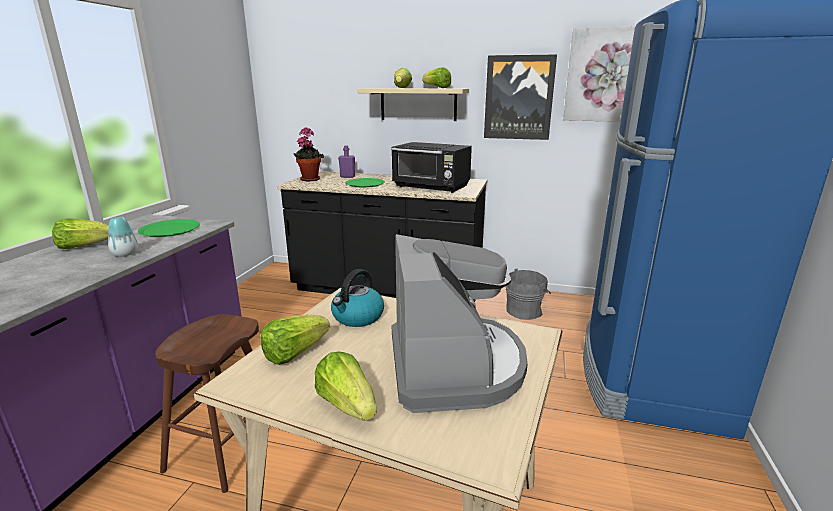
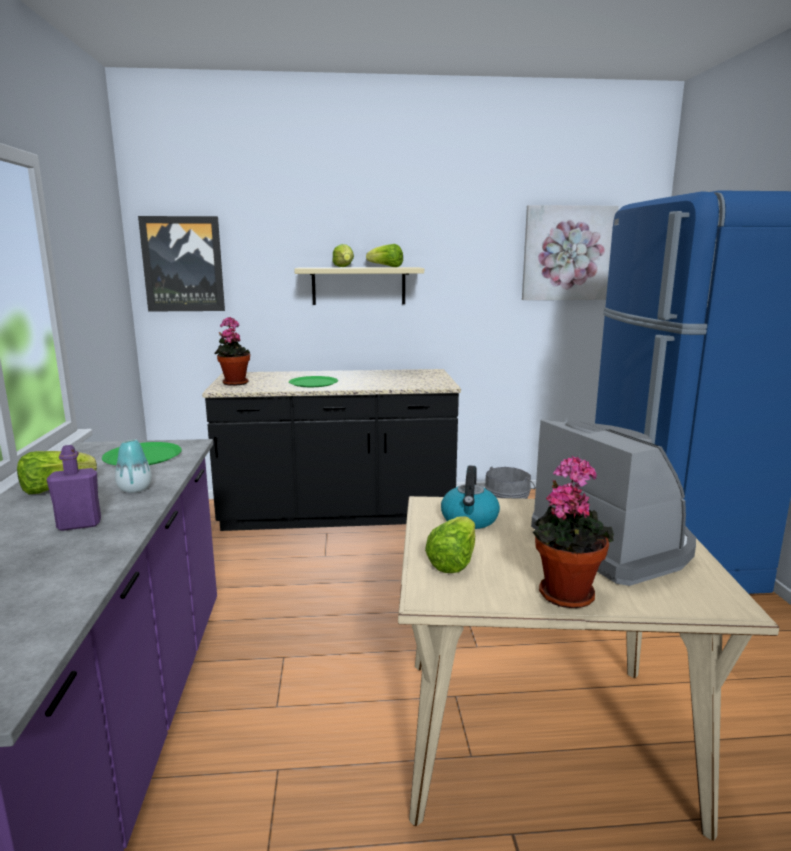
camera: 20 degrees left, 5 degrees down
(225, 448) = (285, 724): brown stool -> none
(347, 176) = (278, 376): purple bottle -> purple bottle (79, 524)
(347, 405) = (565, 592): lettuce -> potted plant
(431, 187) = (397, 381): black microwave -> none
(518, 98) = (474, 277): picture -> picture (183, 264)

